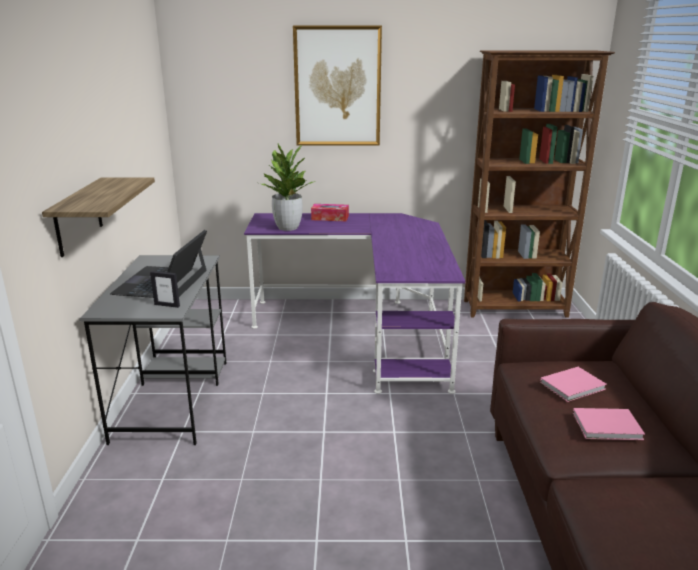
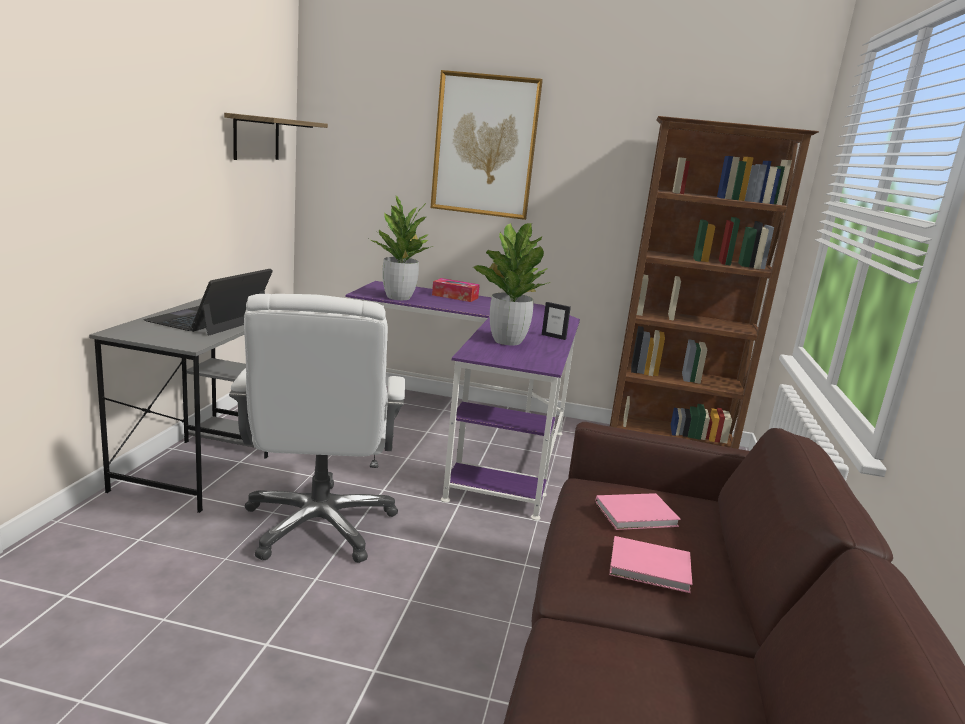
camera: 10 degrees right, 5 degrees down
(78, 216) = (115, 223): shelf -> shelf (256, 138)
(167, 305) = (192, 339): picture frame -> picture frame (553, 337)
(296, 434) = (319, 525): none -> white office chair
(403, 256) = (507, 341): none -> potted plant

